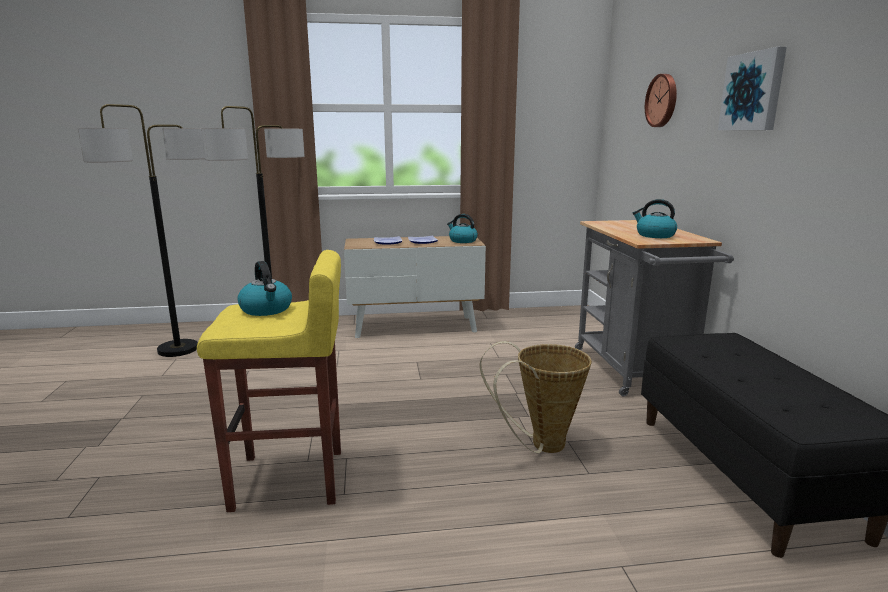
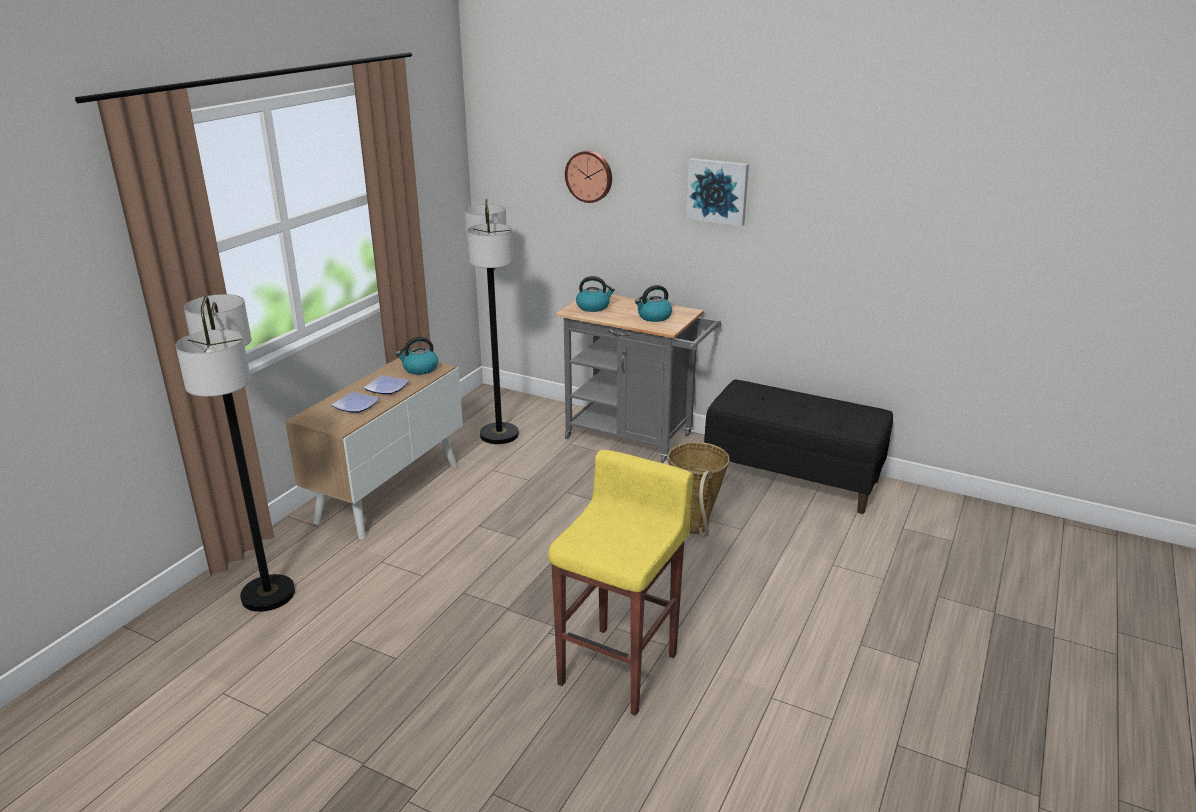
camera: 55 degrees left, 10 degrees up
(178, 349) = (189, 685): floor lamp -> floor lamp (499, 434)
(267, 309) = (596, 530): kettle -> kettle (593, 307)

